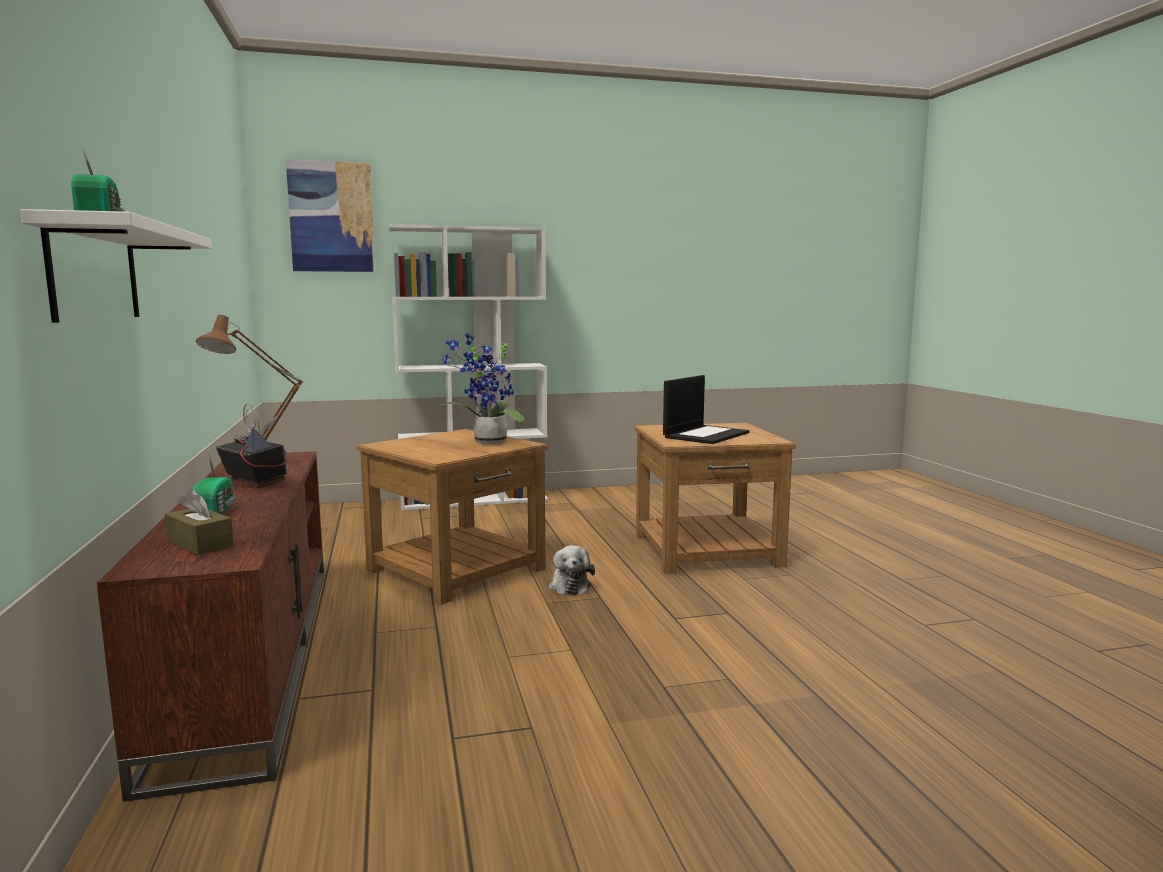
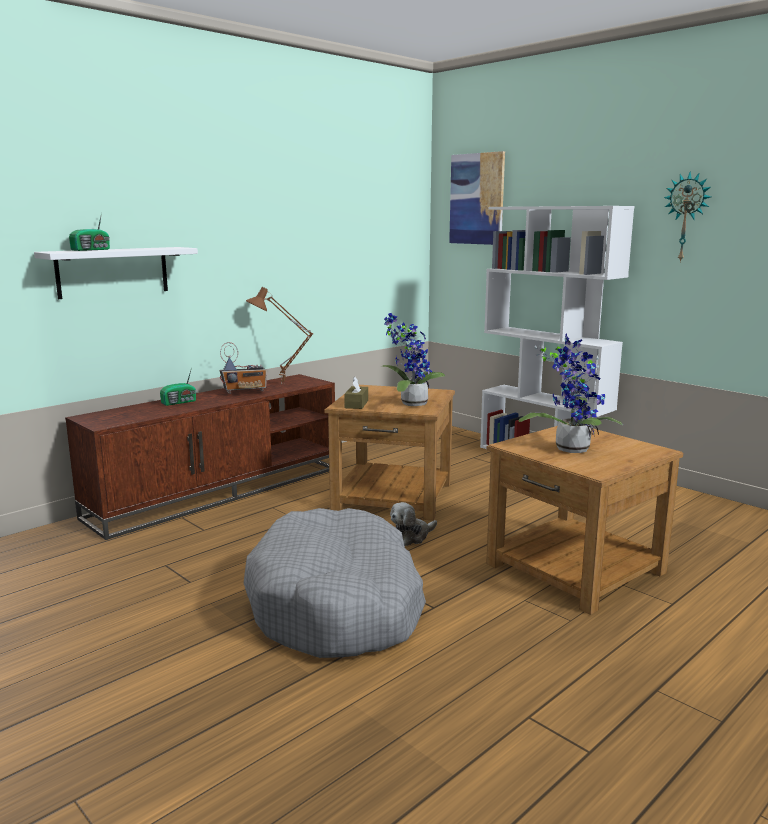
camera: 60 degrees right, 5 degrees up
(200, 544) = (124, 414): brown tissue box -> brown tissue box (356, 404)
(254, 481) = (245, 392): radio -> radio turned 60 degrees clockwise
(586, 243) = (686, 217): none -> wall clock
(685, 652) = (337, 605): none -> grey dog bed
(706, 435) = (570, 447): laptop -> potted plant

